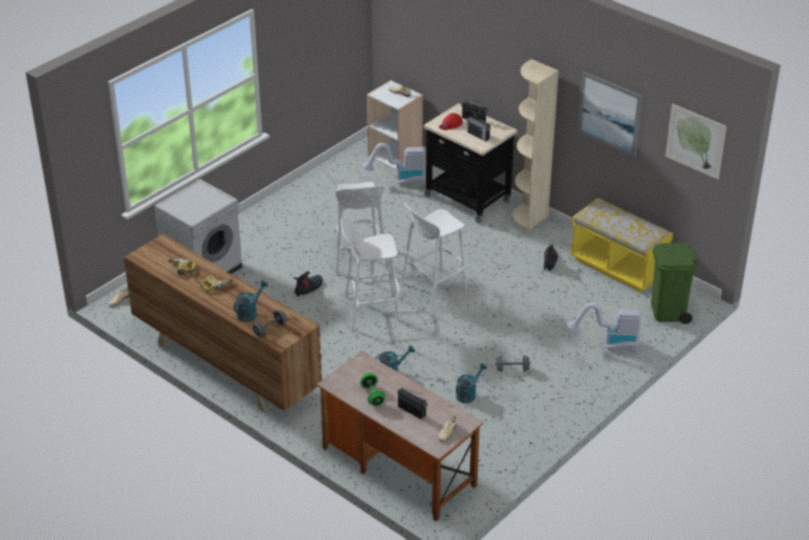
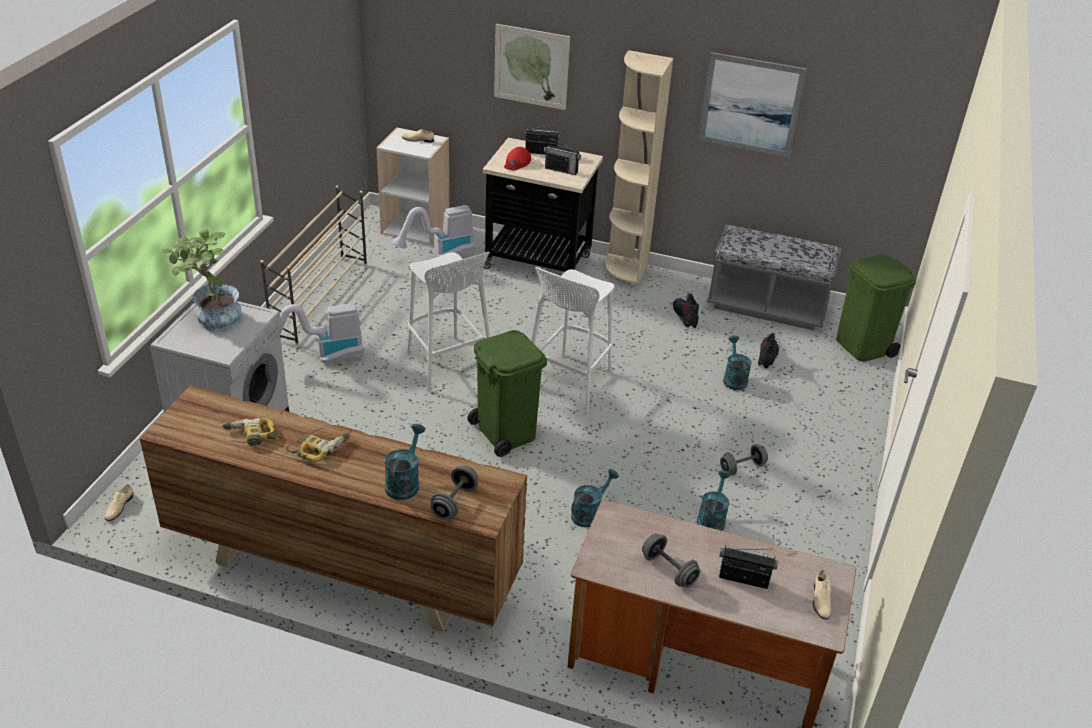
camera: 25 degrees left, 0 degrees up
(196, 196) = (212, 319): none -> potted plant
(301, 196) = (321, 299): none -> beige shoe rack
(308, 288) = (402, 421): boot -> boot (767, 356)
(370, 310) = (505, 432): white stool -> green trash can
(372, 396) = (669, 570): green dumbbell -> grey dumbbell
(552, 311) = (734, 378): none -> turquoise watering can
(608, 345) = (830, 405): vacuum cleaner -> vacuum cleaner (324, 358)
(617, 267) = (767, 306): yellow bench -> grey bench
(695, 141) = (888, 116): picture -> picture (531, 67)

